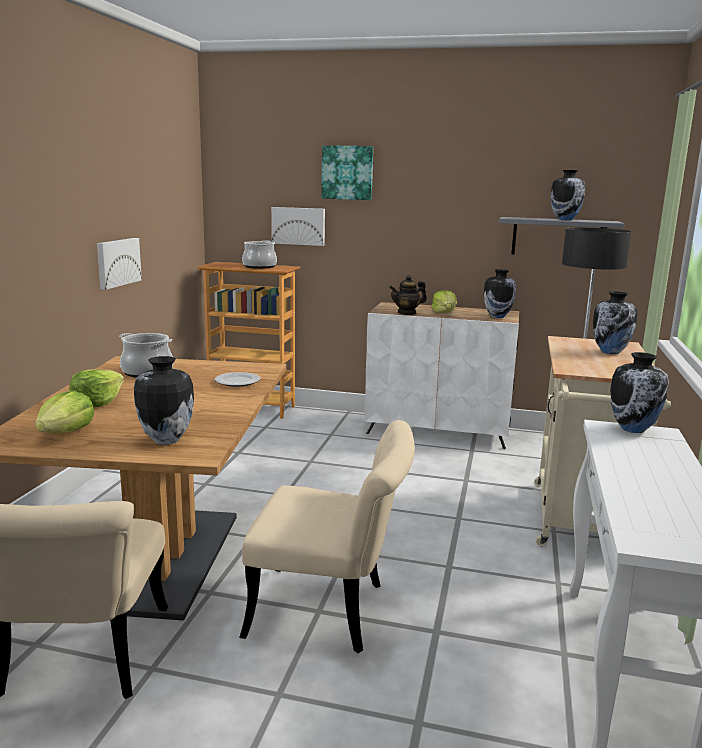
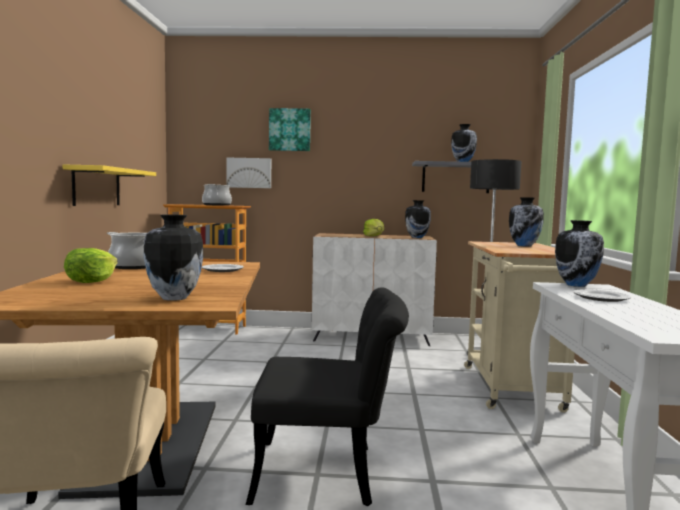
camera: 10 degrees left, 10 degrees down
(66, 432) = (66, 296): lettuce -> none
(117, 262) = (96, 187): picture -> yellow shelf
(332, 611) = (329, 473): beige chair -> black chair
(407, 313) = (345, 236): teapot -> none
(638, 459) = (600, 298): none -> plate

